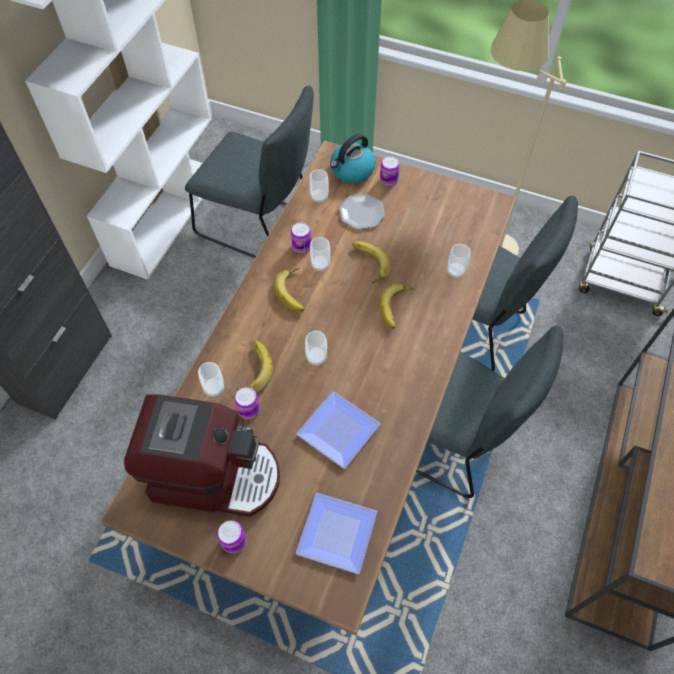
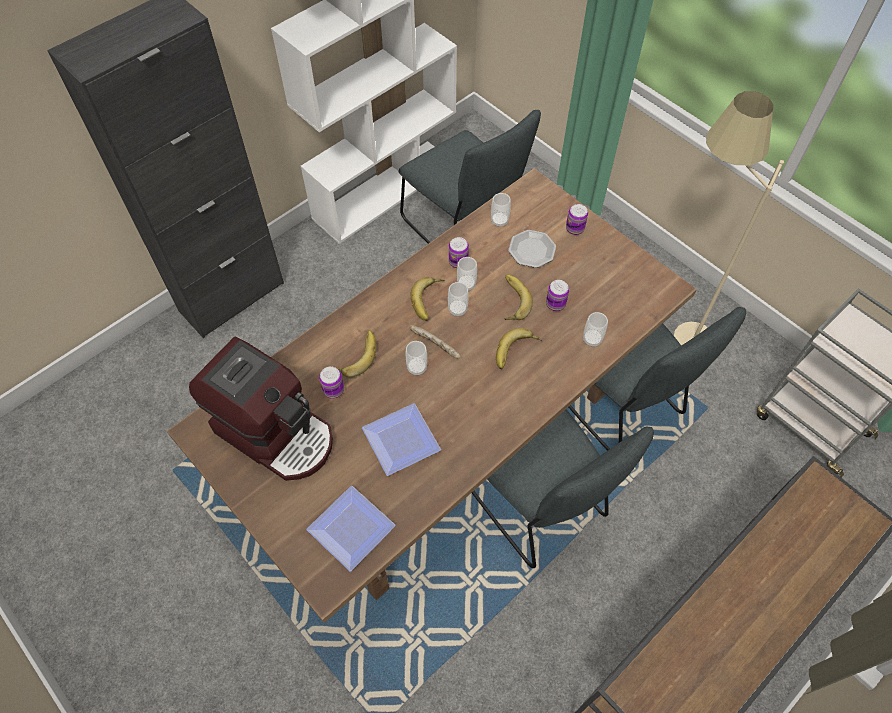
camera: 25 degrees right, 0 degrees up
(214, 388) = (314, 359): cup -> cup (457, 309)
(234, 541) = (262, 496): can -> can (555, 304)
(322, 331) = (435, 345): none -> bread
(352, 171) = (544, 206): kettle -> none

